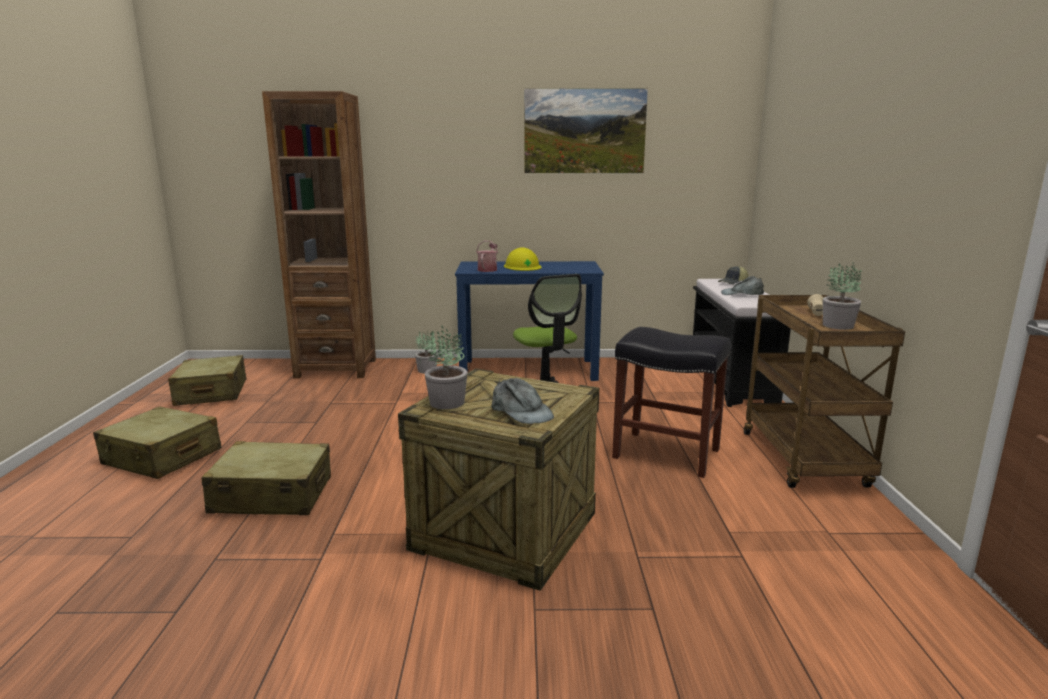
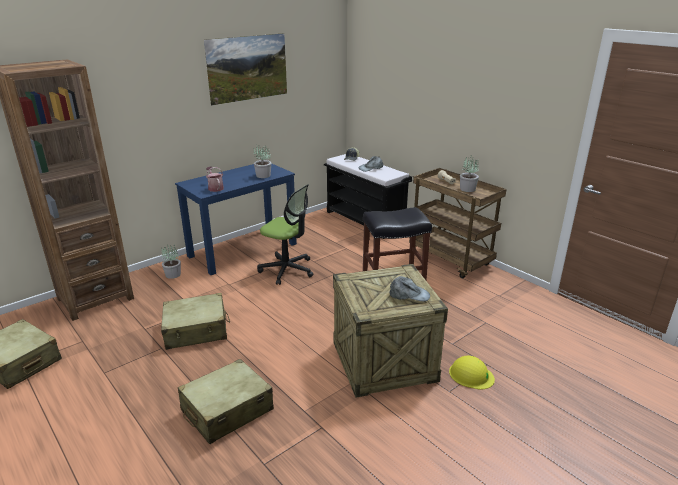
camera: 40 degrees left, 10 degrees up
(162, 457) = (88, 430): beige suitcase -> beige suitcase (196, 330)
(446, 402) = (366, 304): potted plant -> potted plant (263, 175)
(522, 266) = (232, 178): yellow hard hat -> yellow hard hat (471, 375)

